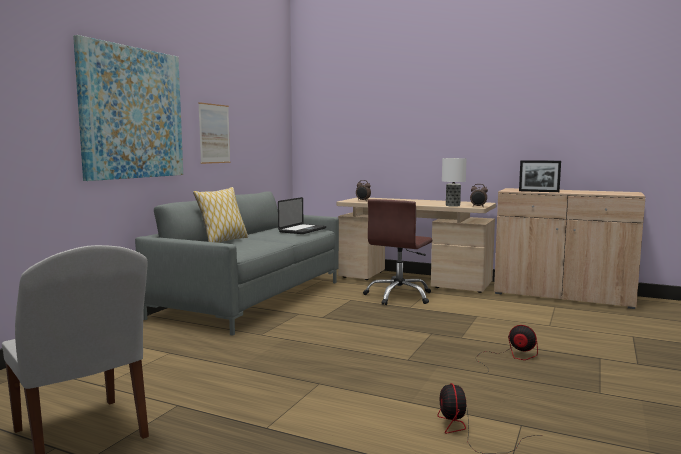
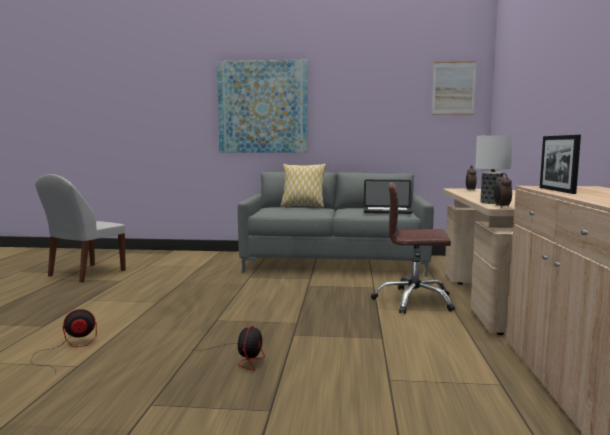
camera: 70 degrees right, 0 degrees up
(214, 133) = (352, 119): picture -> picture (453, 88)

